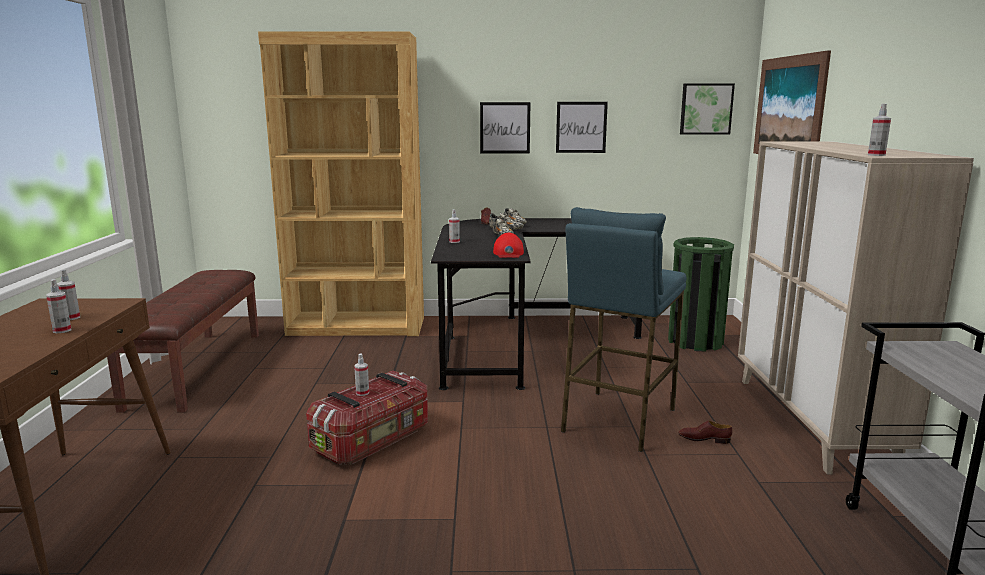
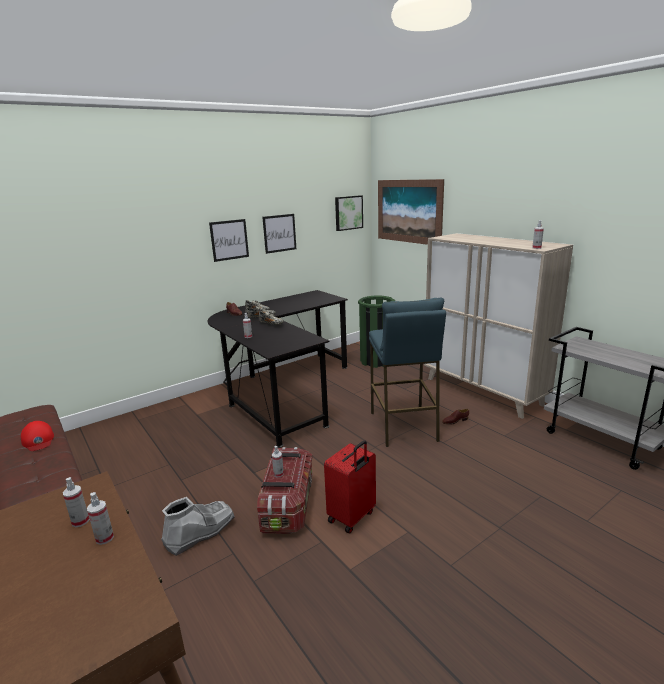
camera: 35 degrees left, 5 degrees up
(270, 429) = (200, 532): none -> grey boot
(357, 326) = (146, 420): brown bookcase -> none
(417, 478) = (352, 517): none -> red suitcase
(508, 253) = (304, 337): red cap -> red cap (38, 440)

